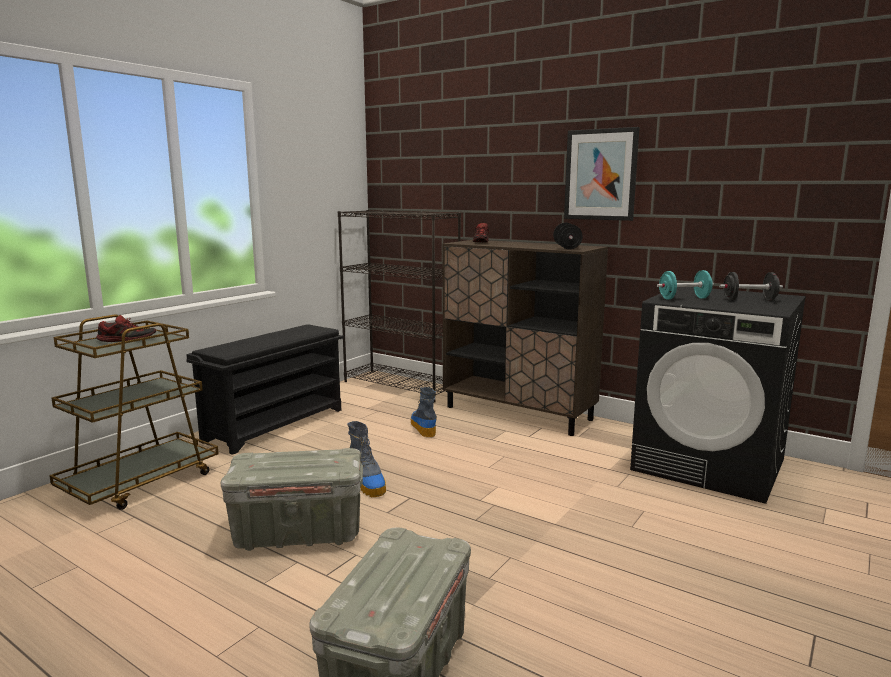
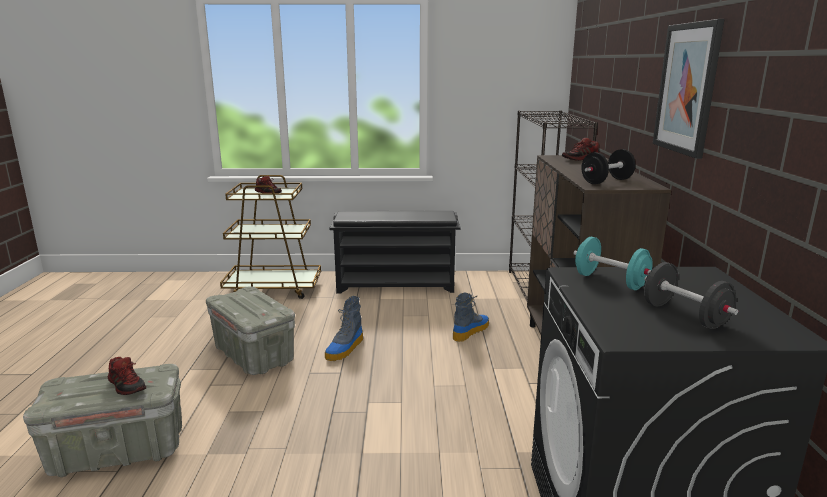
camera: 55 degrees right, 5 degrees up
(415, 560) = (128, 385): none -> shoe

